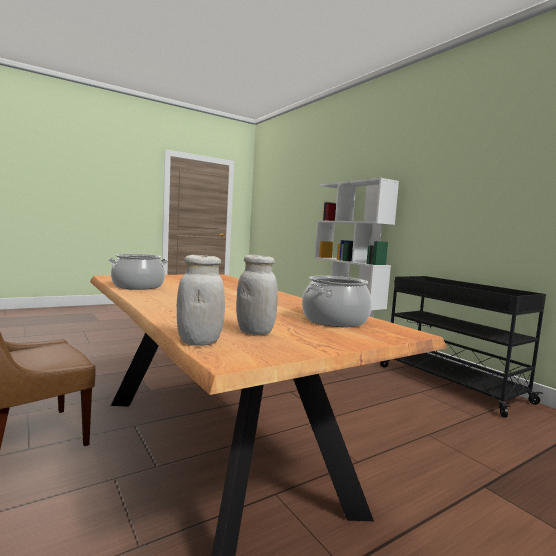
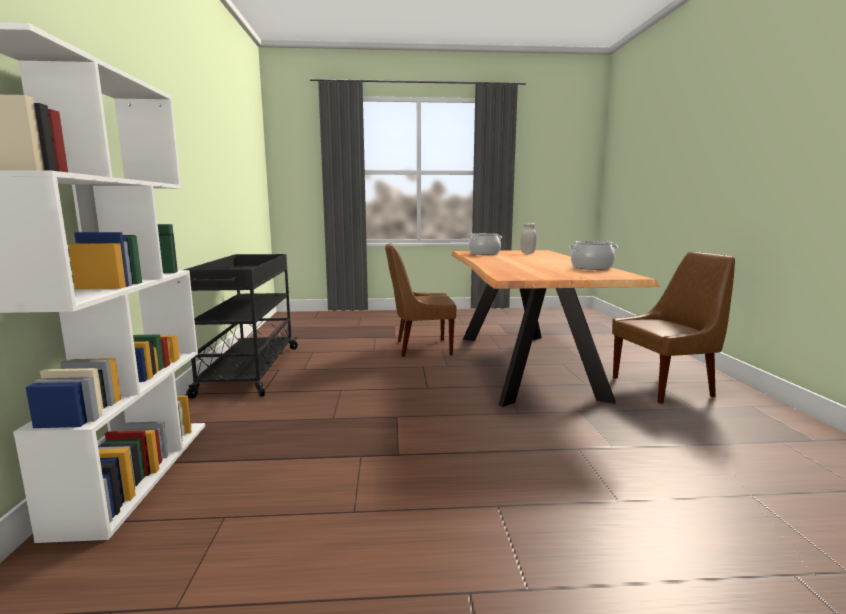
camera: 150 degrees left, 5 degrees up
(199, 342) = (550, 252): white jar -> none
(388, 457) = (420, 348): none -> brown chair

